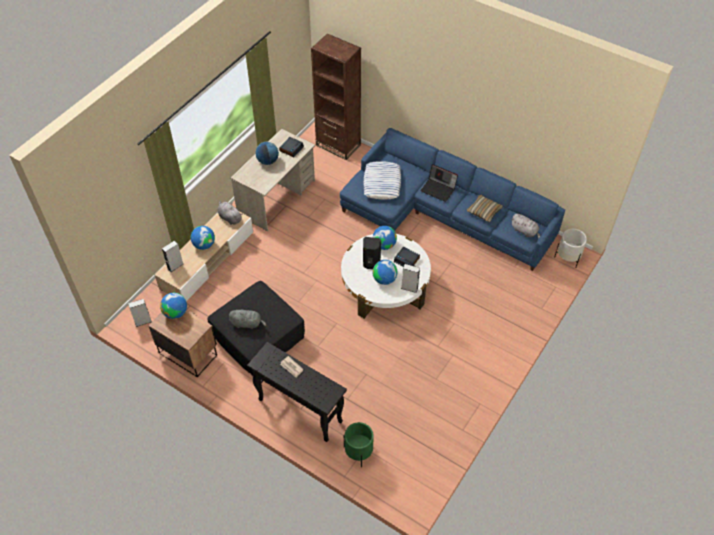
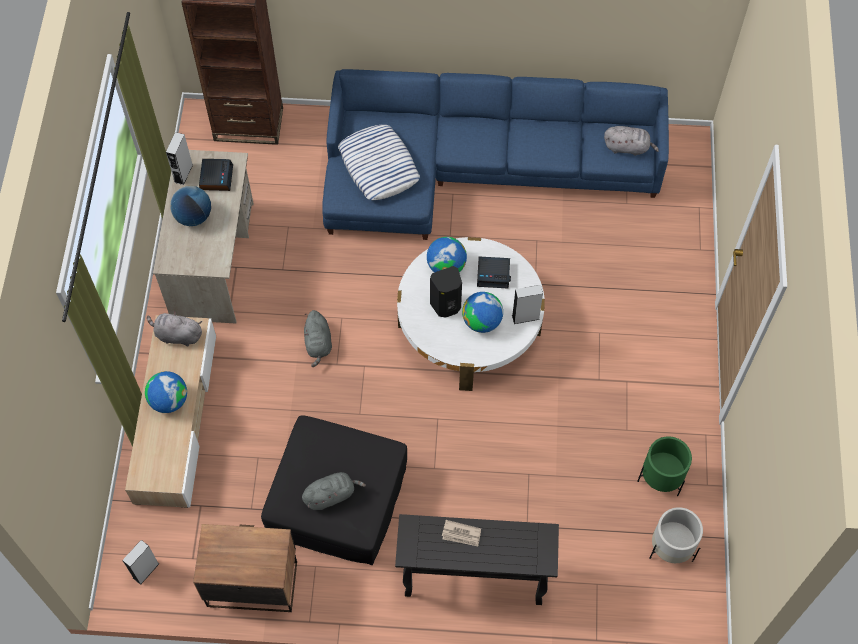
camera: 30 degrees left, 10 degrees up
(175, 266) = (148, 459): grey speaker -> grey speaker (183, 173)
(176, 313) = (221, 539): globe -> none
(301, 259) = (318, 343): none -> grey plush toy
(359, 452) = (593, 594): green planter -> green planter (661, 478)
(438, 189) = (467, 137): laptop -> none
(484, 211) = (553, 142): pillow -> none
(568, 258) = (689, 154): white planter -> white planter (671, 547)

